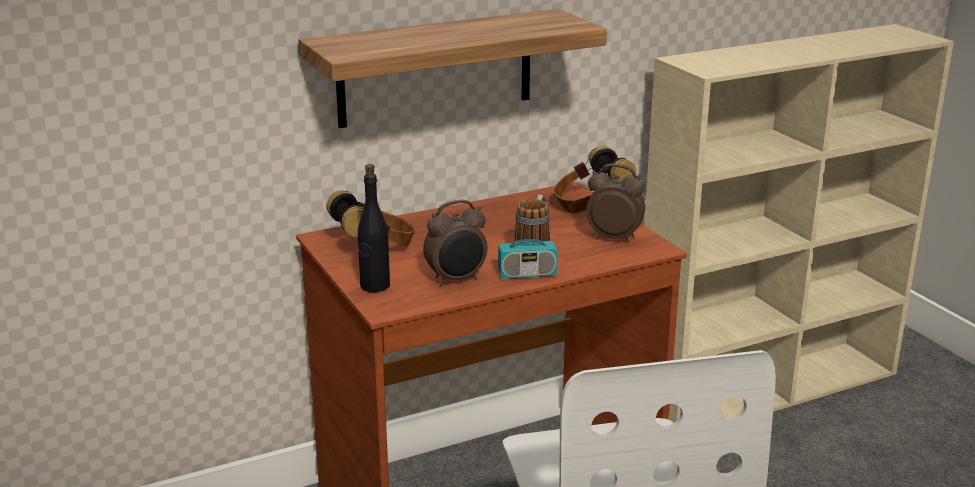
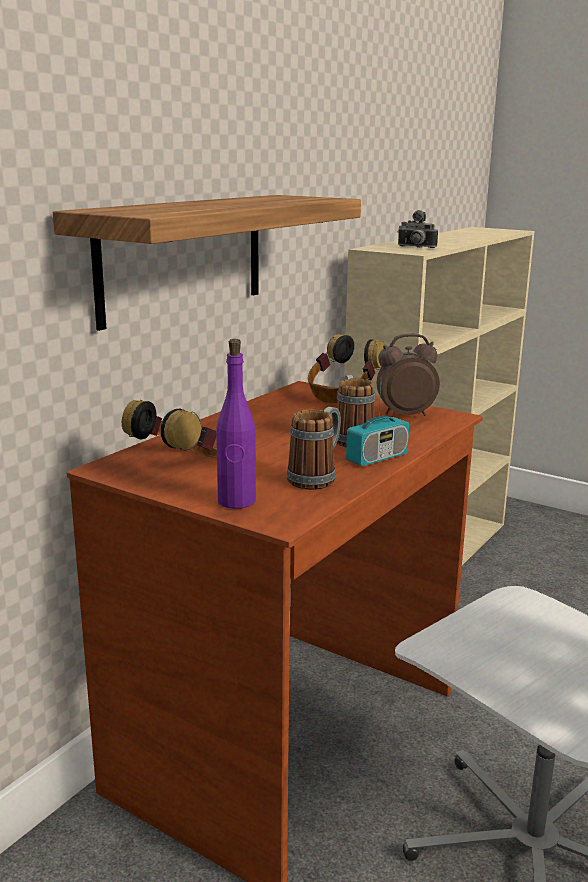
camera: 30 degrees left, 5 degrees down
(374, 286) = (236, 501): black bottle -> purple bottle
(457, 280) = (317, 477): alarm clock -> mug
(728, 62) = (415, 247): none -> camera

